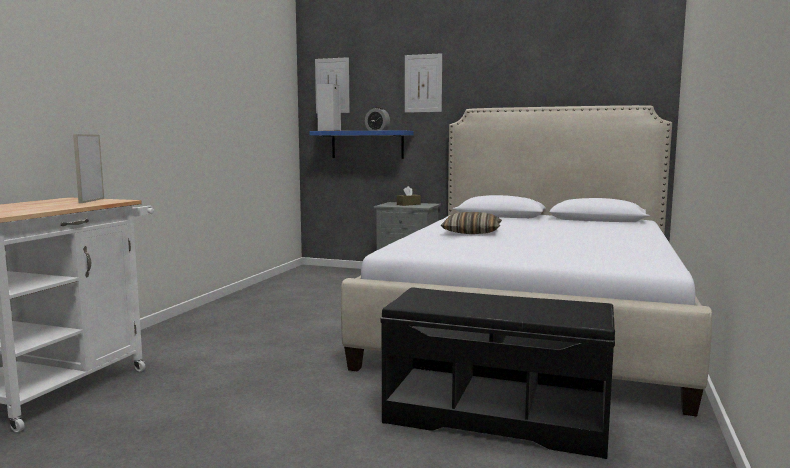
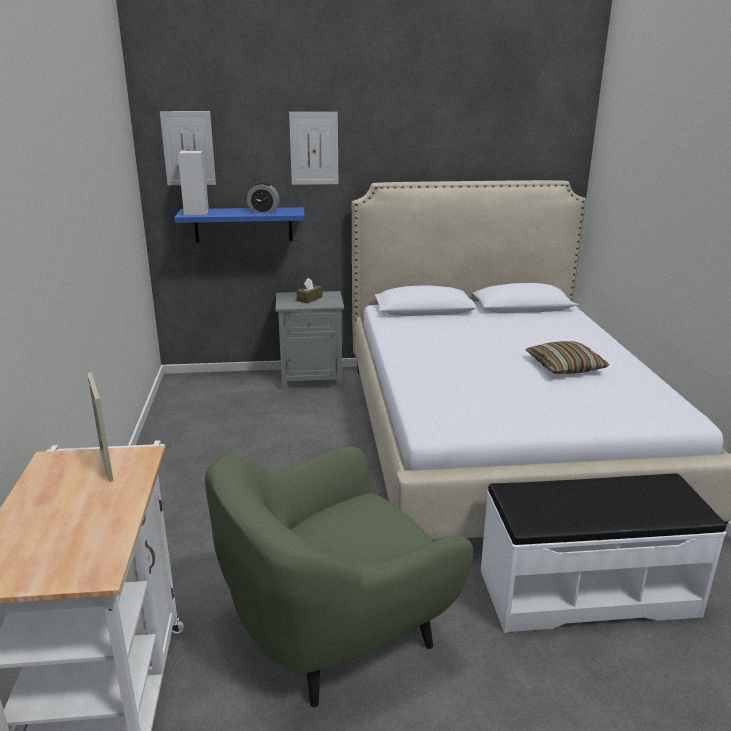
camera: 25 degrees left, 15 degrees up
(243, 393) = (333, 632): none -> green armchair
(471, 233) = (454, 366): pillow -> pillow (565, 367)
(496, 417) = (586, 592): black bench -> white bench

